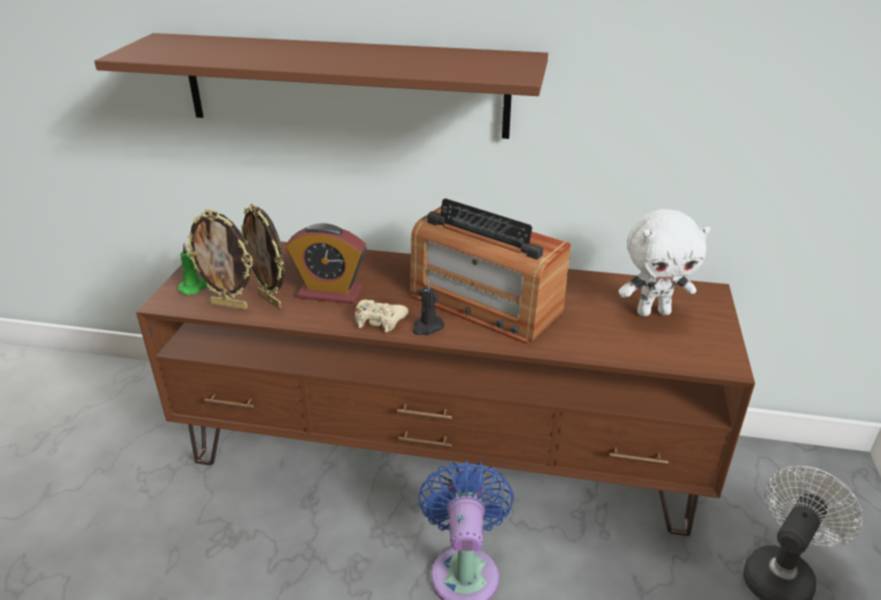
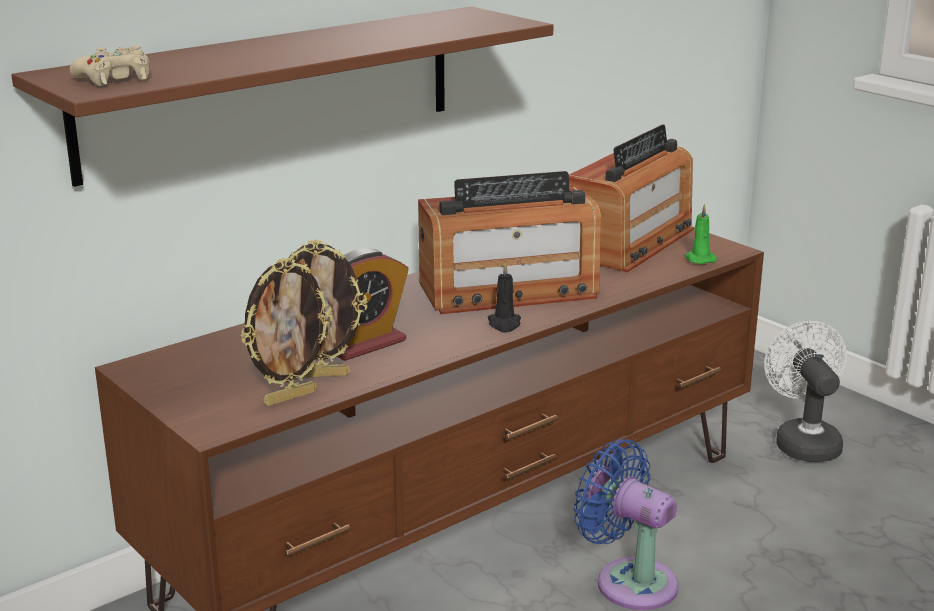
camera: 50 degrees left, 10 degrees down
(194, 287) = (211, 406): green candle -> green candle (699, 259)
(379, 321) = (456, 339): beige game controller -> beige game controller (115, 79)
(653, 312) = (629, 242): white plush toy -> radio

